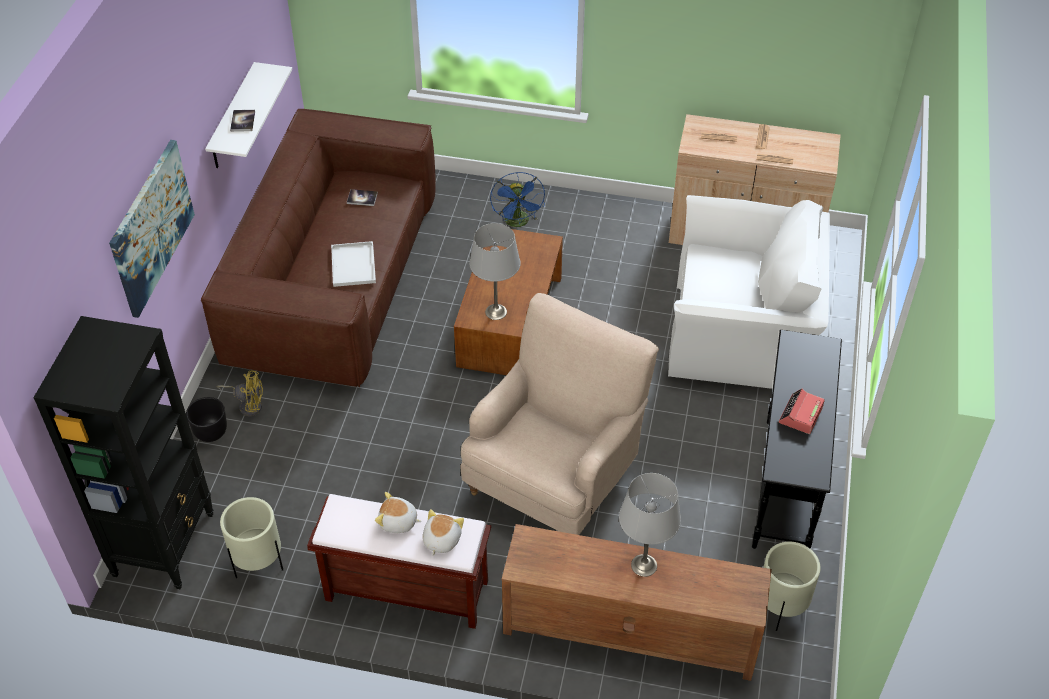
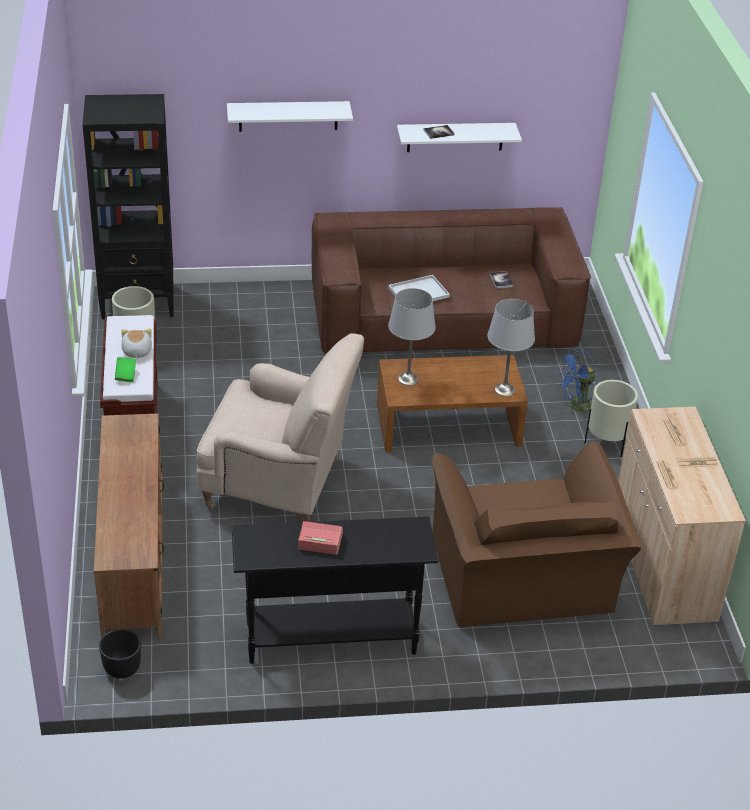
camera: 70 degrees right, 10 degrees down
(151, 227) = (288, 116): picture -> white shelf
(211, 432) = (248, 297): black planter -> black planter (122, 668)
(248, 404) = (283, 307): yellow fan -> none
(441, 540) = (126, 375): plush toy -> green book
(643, 565) = (137, 489): grey table lamp -> grey table lamp (504, 389)
(743, 330) = (523, 581): white armchair -> brown armchair
(781, 607) = (186, 652): beige planter -> beige planter (607, 444)

